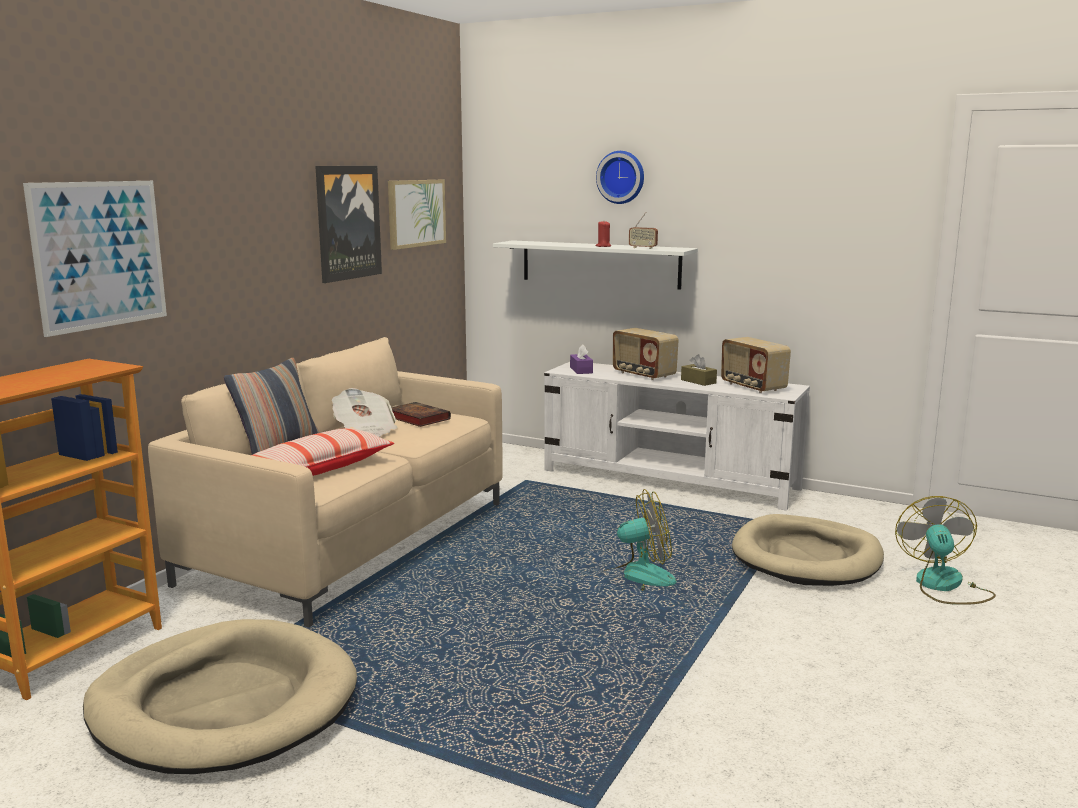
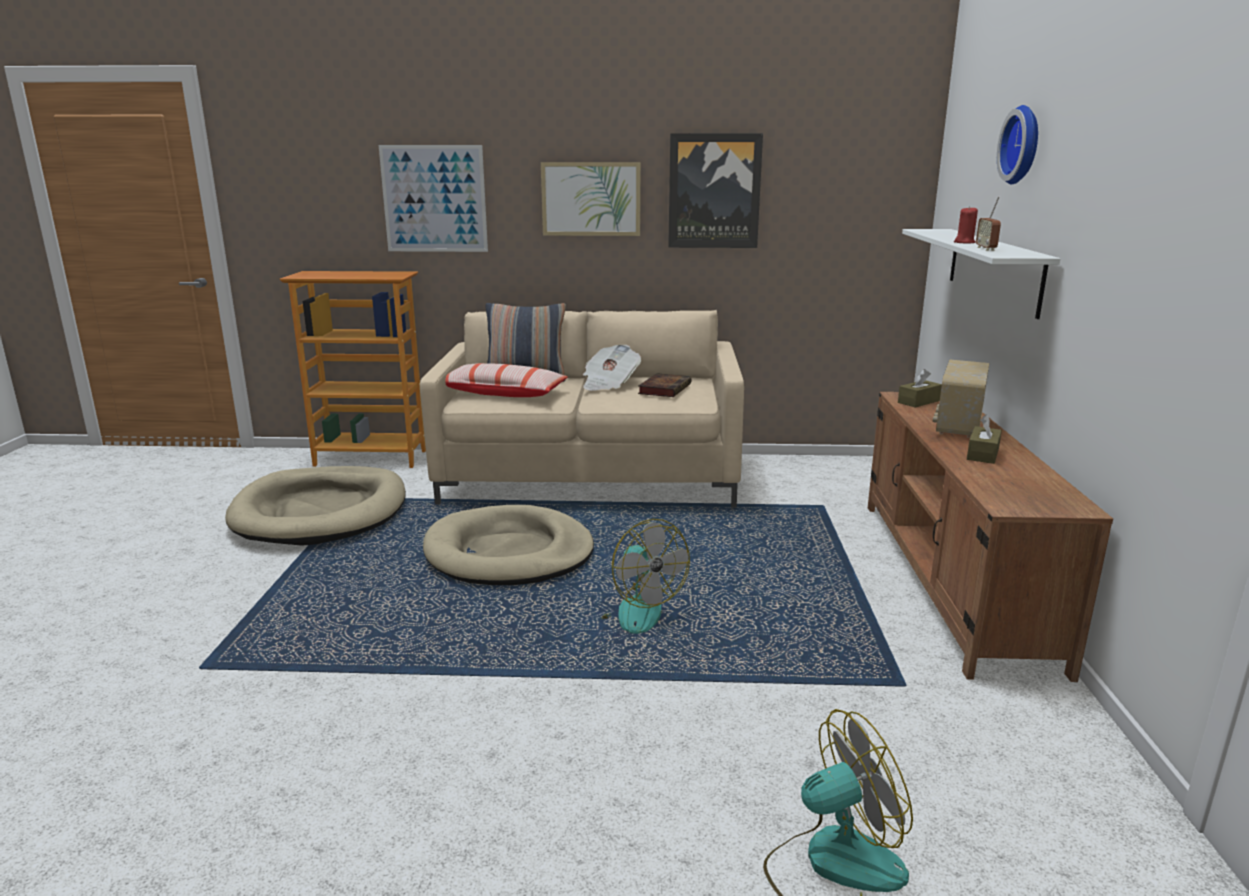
camera: 65 degrees right, 5 degrees up
(416, 213) = (833, 187): picture -> picture (591, 199)
(581, 370) = (918, 401): purple tissue box -> brown tissue box
(670, 480) = (952, 578): white tv stand -> brown tv stand
(752, 387) = (1016, 484): radio -> none
(807, 557) = (809, 717): beige dog bed -> beige dog bed (509, 553)

